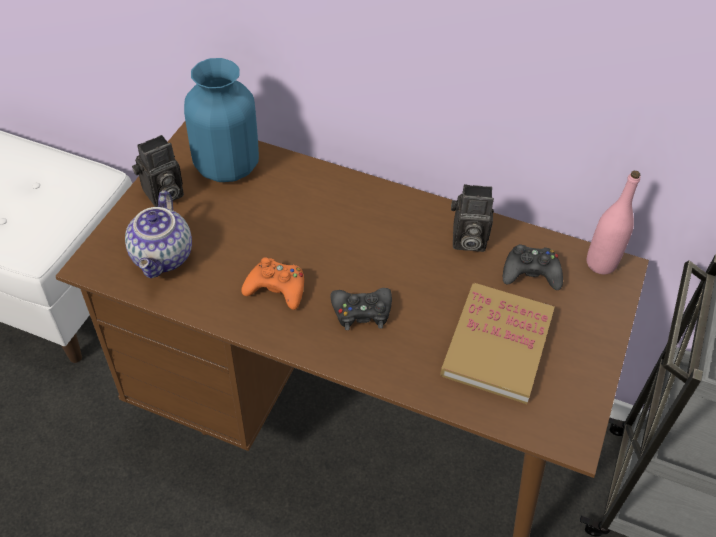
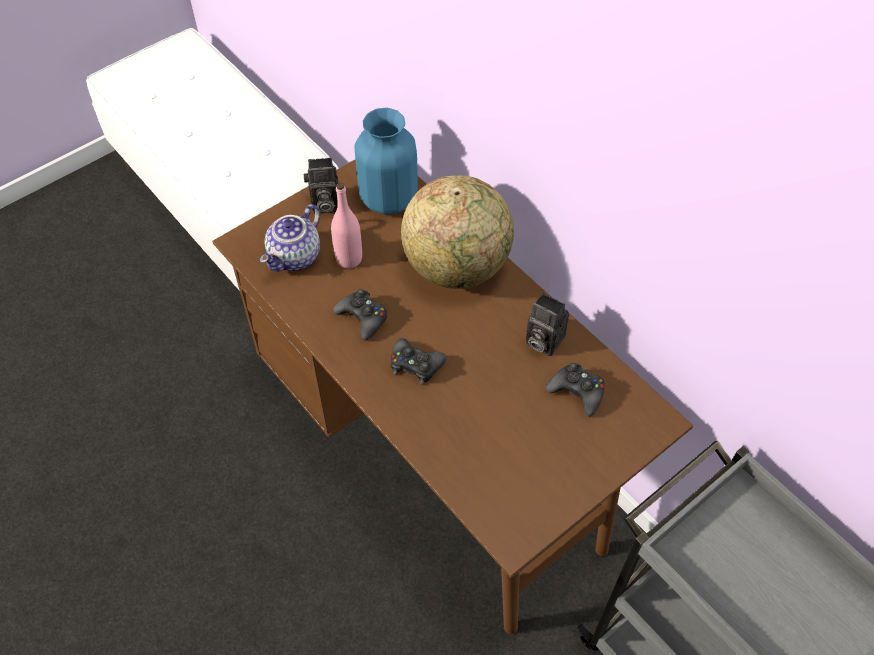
camera: 30 degrees right, 5 degrees up
(276, 289) = (363, 318): orange game controller -> black game controller
(339, 204) = (457, 266): none -> globe
(497, 344) = (505, 438): book -> none
(601, 263) = (645, 410): pink bottle -> pink bottle (349, 259)

